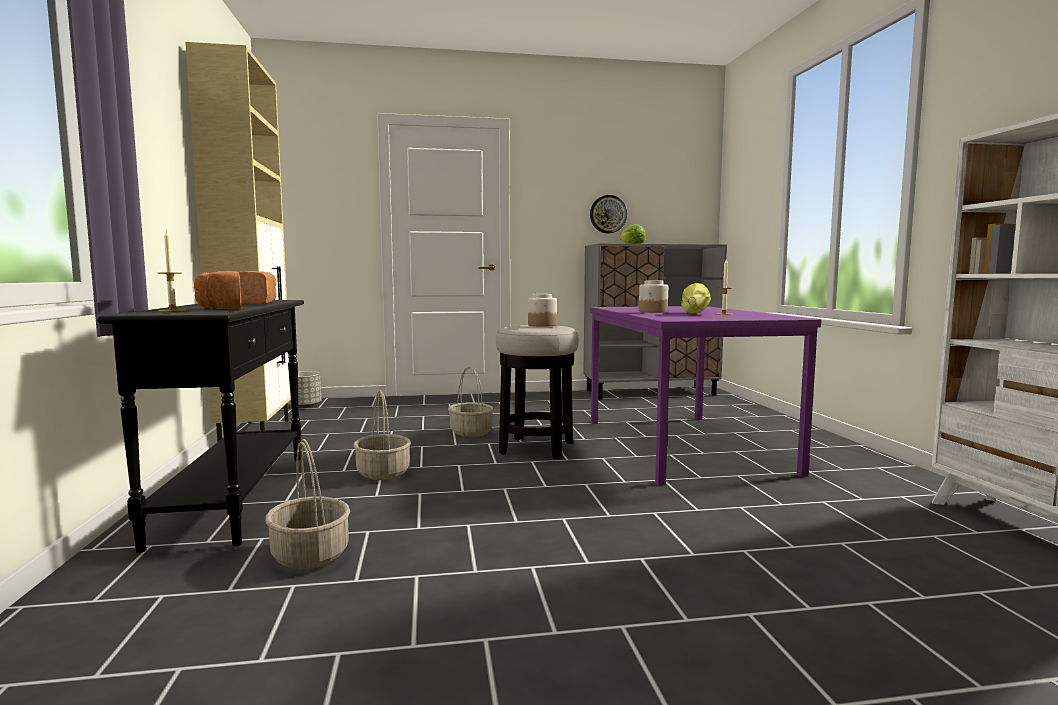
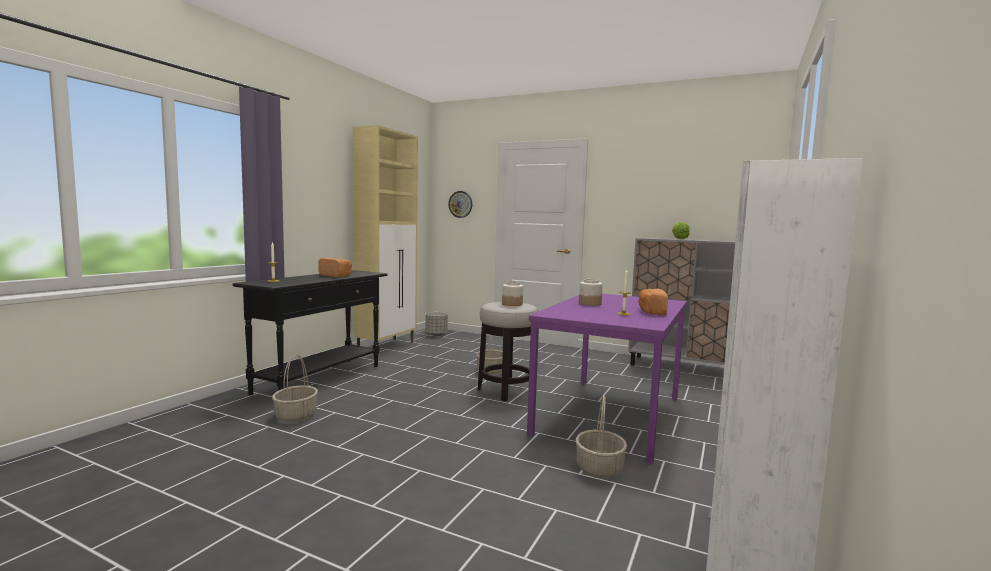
camera: 35 degrees right, 0 degrees up
(219, 308) = (298, 280): bread -> bread (651, 312)
(382, 473) = (398, 384): basket -> basket (599, 468)
(608, 214) = (666, 211): wall clock -> wall clock (460, 204)
(694, 313) = (605, 310): lettuce -> none

